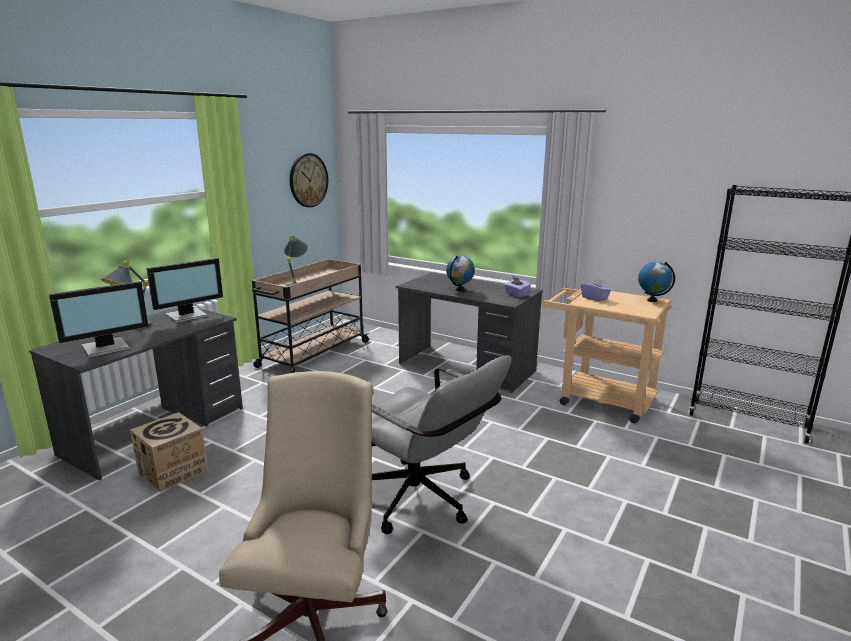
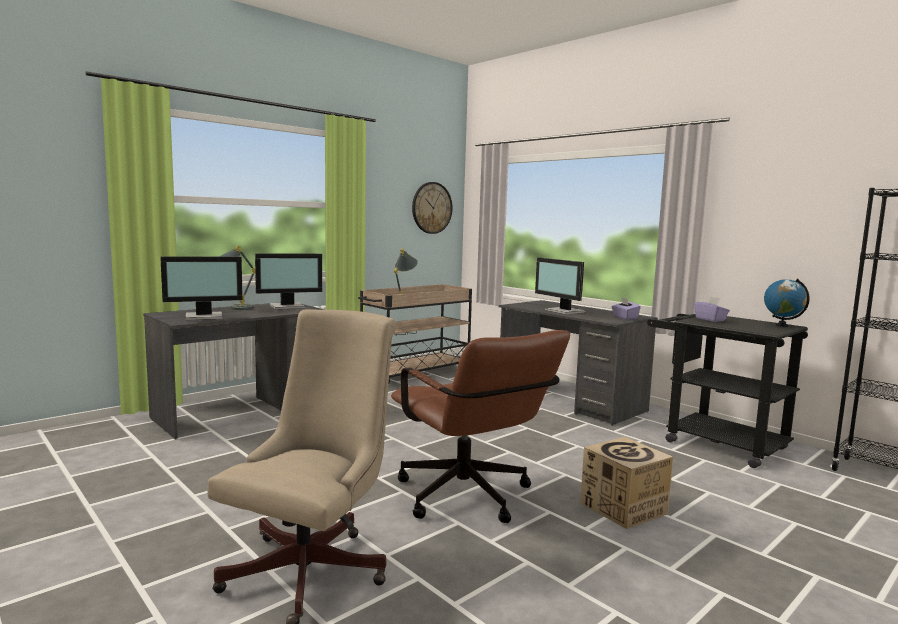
camera: 15 degrees right, 10 degrees down
(173, 472) = (240, 442): cardboard box -> cardboard box (623, 508)
(423, 502) = (470, 499): grey office chair -> brown office chair
(460, 290) = (564, 311): globe -> monitor
(597, 399) = (714, 442): beige cart -> black cart

